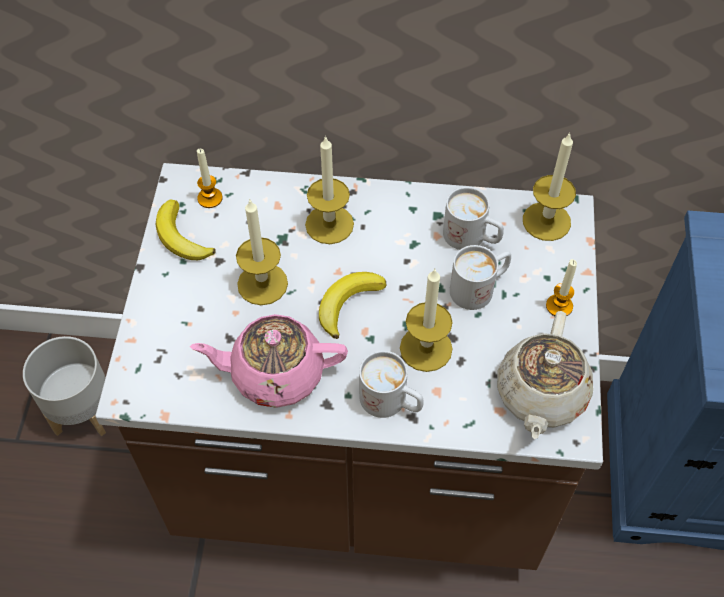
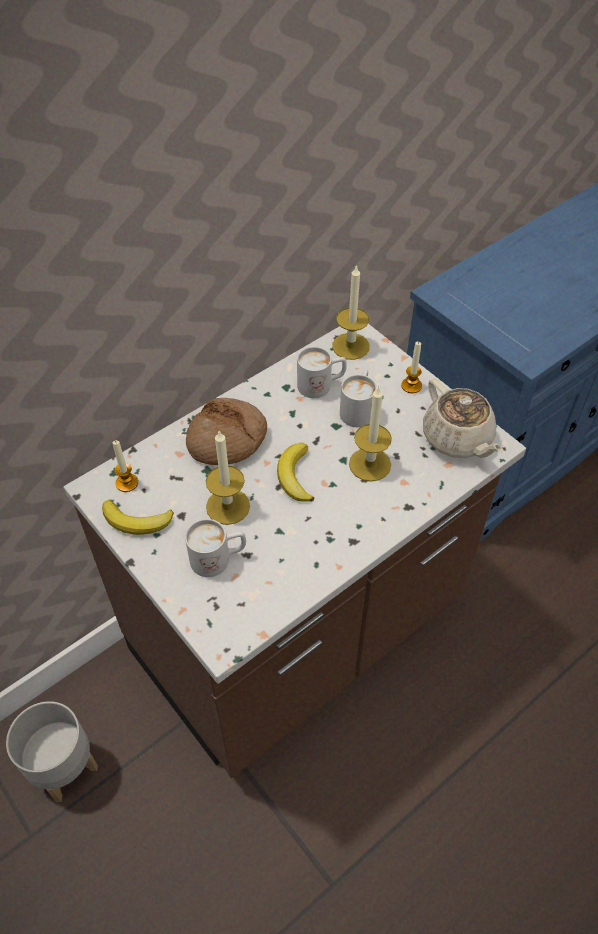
camera: 45 degrees left, 5 degrees down
(275, 373) = (301, 550): pink teapot -> none
(329, 224) = (227, 440): candle -> bread
(391, 402) = (387, 509): white mug -> white mug (218, 559)

